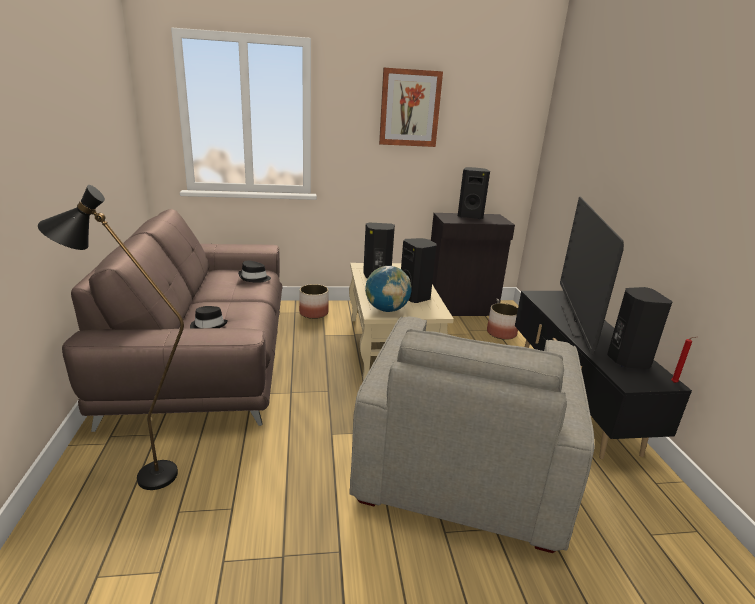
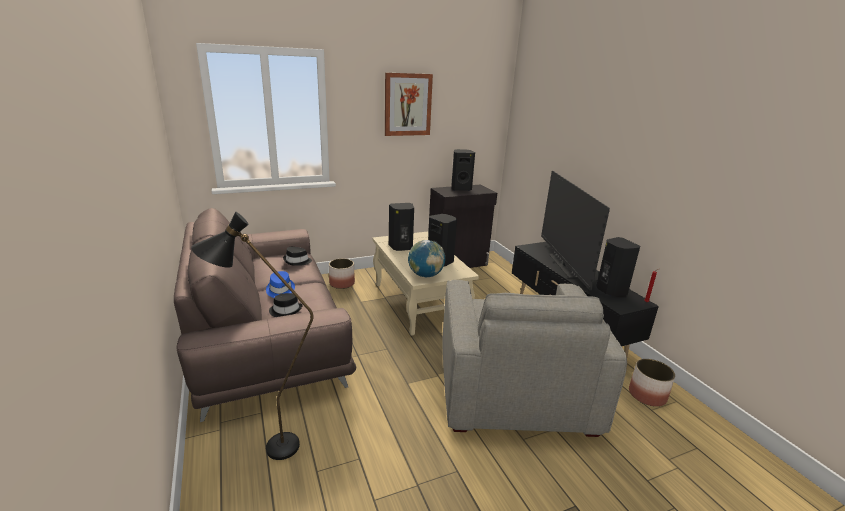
camera: 15 degrees left, 0 degrees up
(216, 304) = (280, 290): none -> blue hat
(501, 333) = (496, 279): planter -> planter (647, 395)

